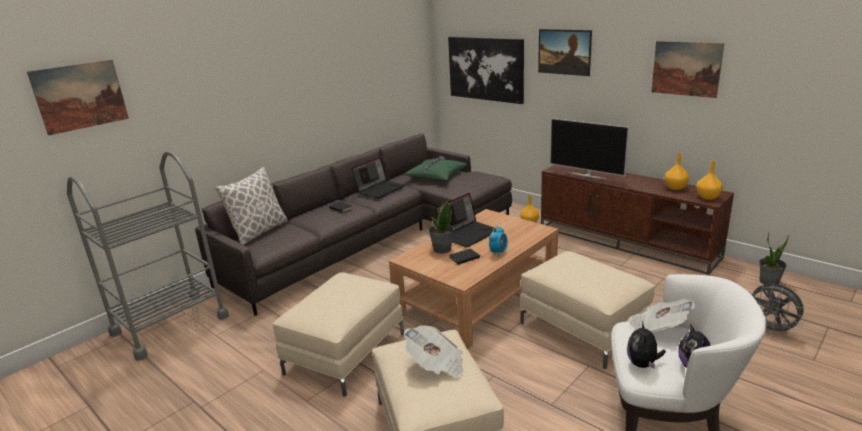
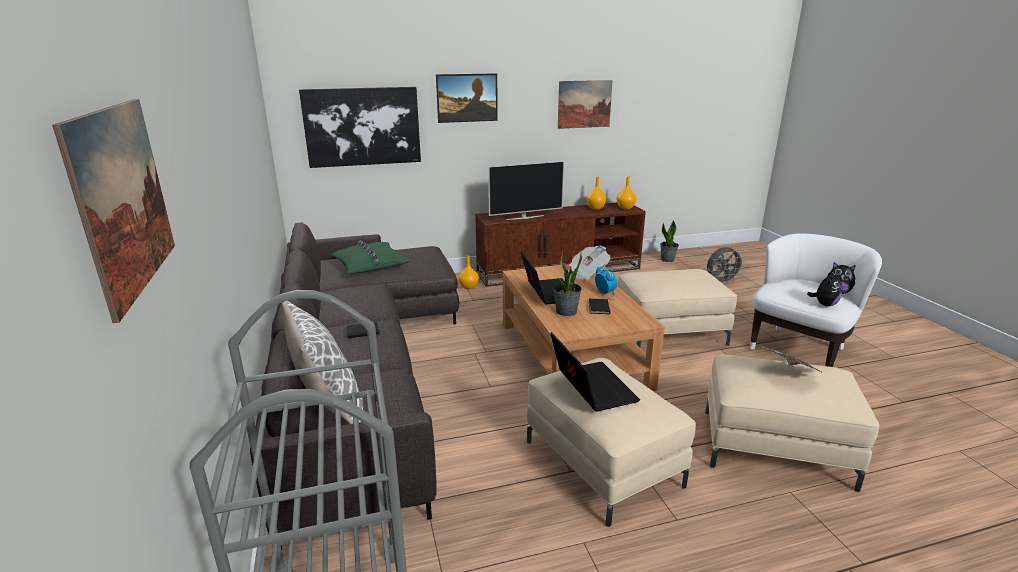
camera: 60 degrees left, 0 degrees up
(380, 189) = (350, 298): laptop -> laptop (591, 387)
(643, 364) = (824, 304): plush toy -> plush toy turned 90 degrees counterclockwise
(657, 328) = (780, 285): newspaper -> newspaper (586, 274)

